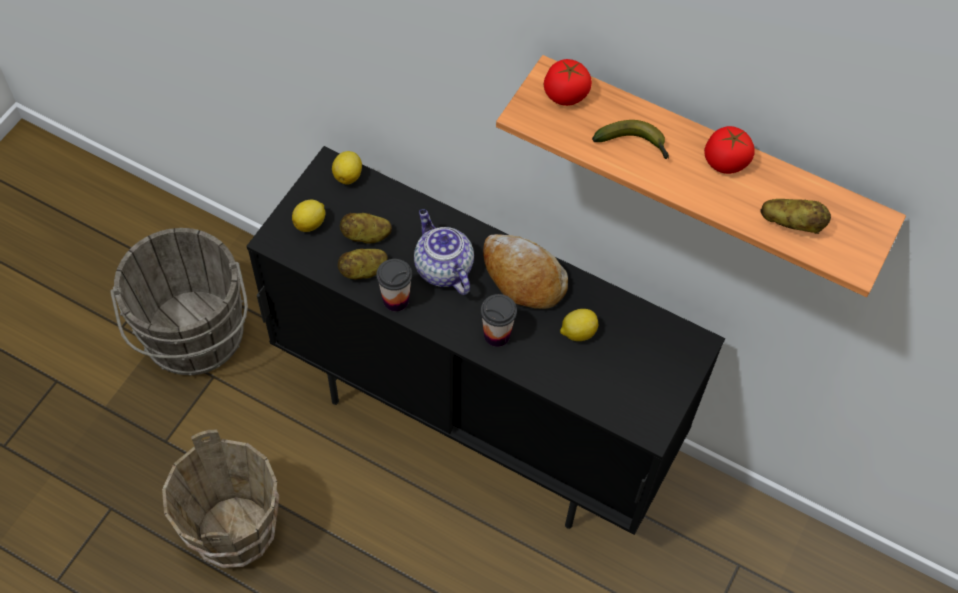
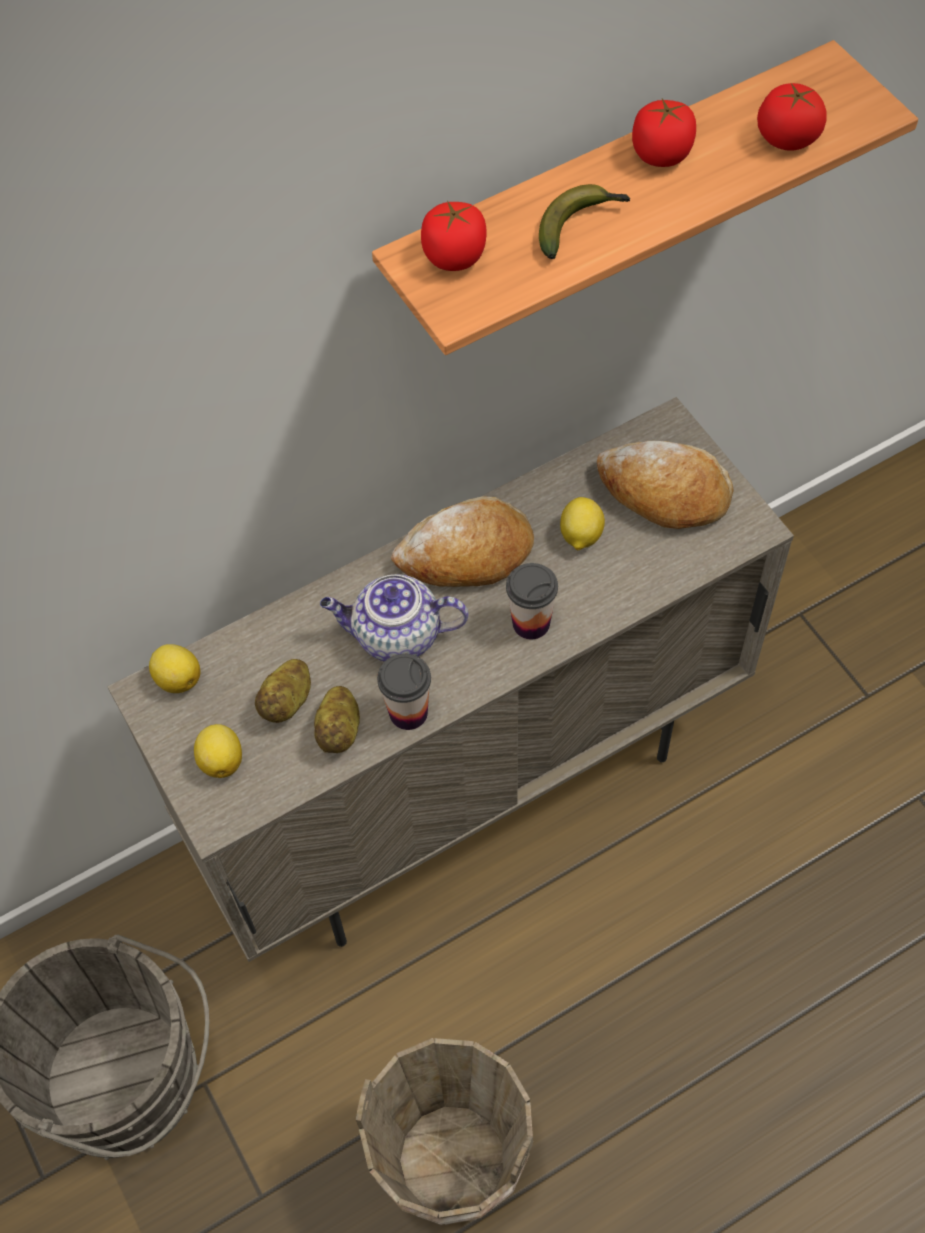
camera: 55 degrees left, 0 degrees up
(476, 421) = (469, 789): black cabinet -> beige cabinet
(642, 365) = (664, 493): none -> bread
(791, 223) = (787, 138): potato -> tomato

